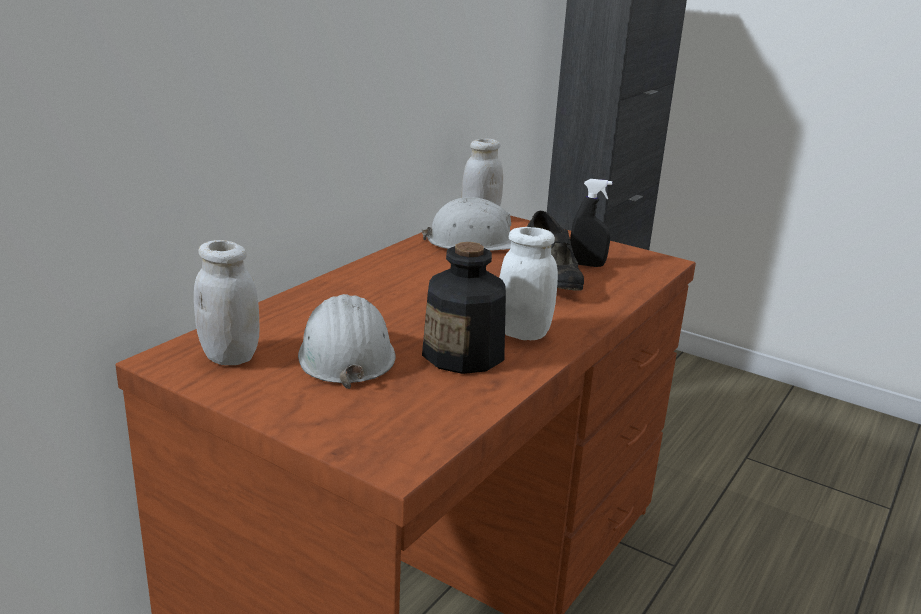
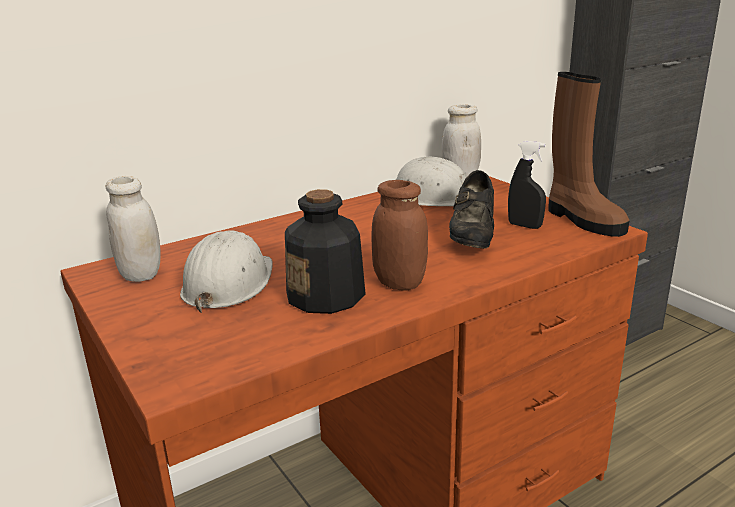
camera: 25 degrees right, 0 degrees up
(523, 333) = (399, 283): white jar -> brown jar
(632, 255) = (582, 220): none -> brown boot

